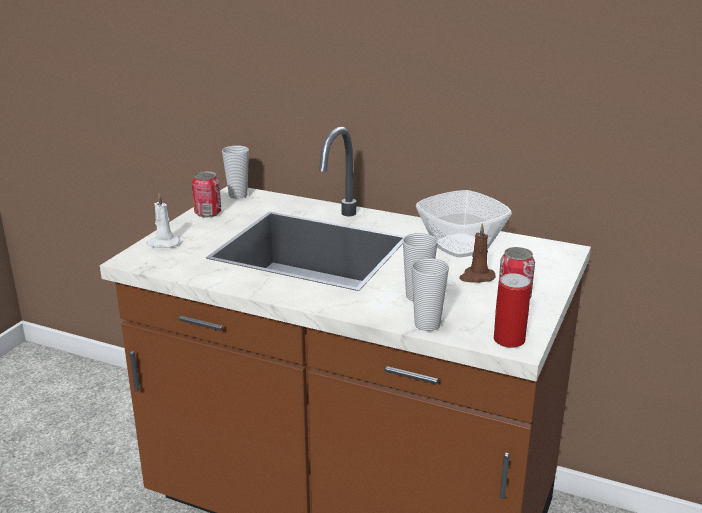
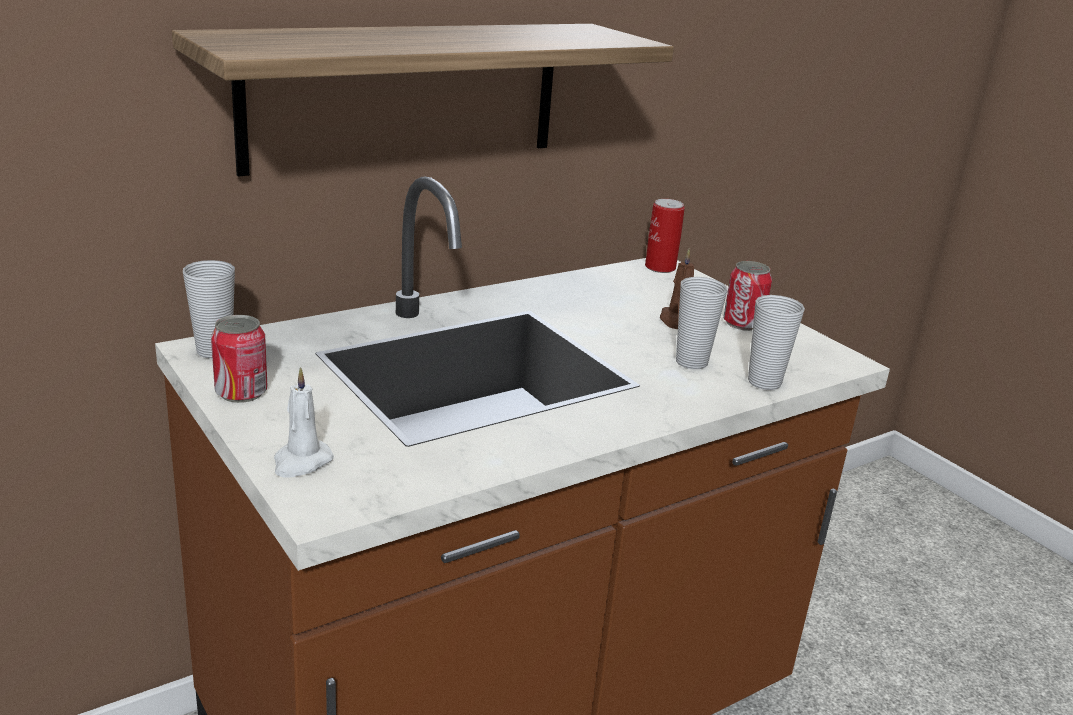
camera: 60 degrees left, 0 degrees up
(373, 77) = (405, 94): none -> shelf
(460, 247) = (593, 299): bowl -> none
(509, 340) = (831, 360): can -> can (660, 267)

